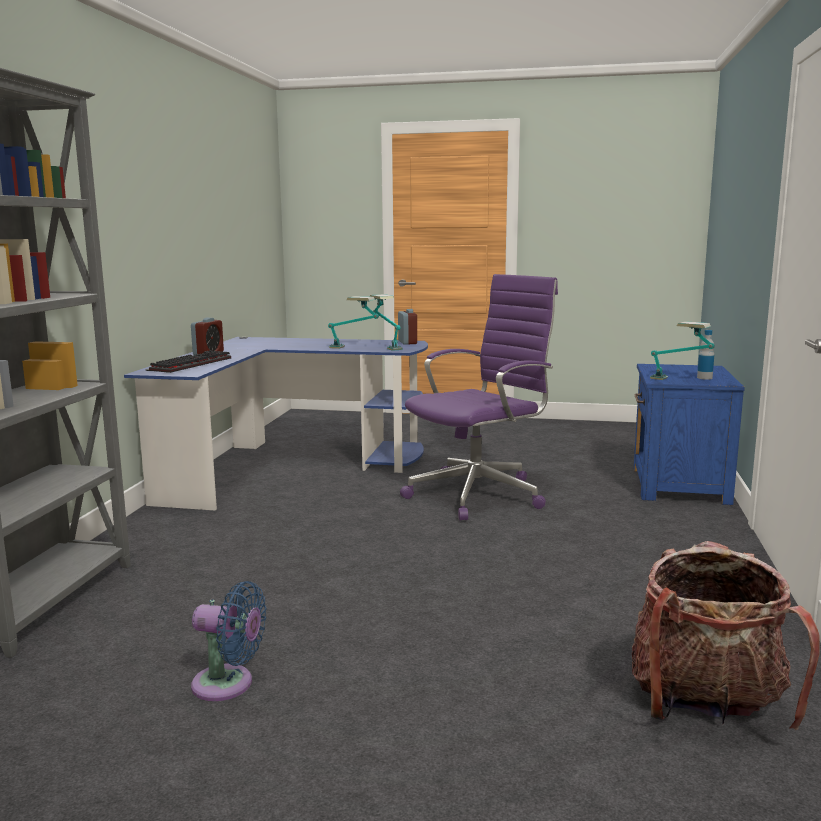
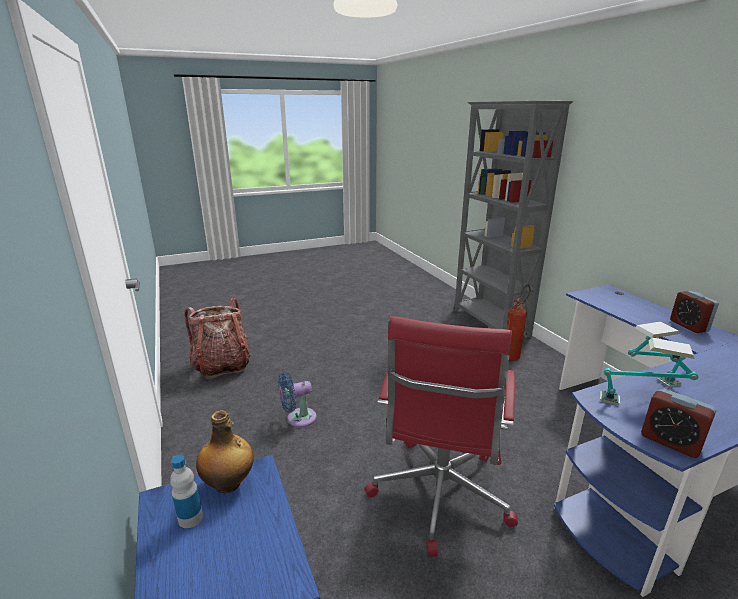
camera: 145 degrees right, 10 degrees up
(161, 550) = (513, 355): none -> fire extinguisher
(191, 364) = (624, 304): keyboard -> none
(228, 684) = (381, 324): blue fan -> blue fan (298, 418)
(480, 494) = (439, 496): purple office chair -> red office chair
(680, 380) = (229, 484): table lamp -> bottle

